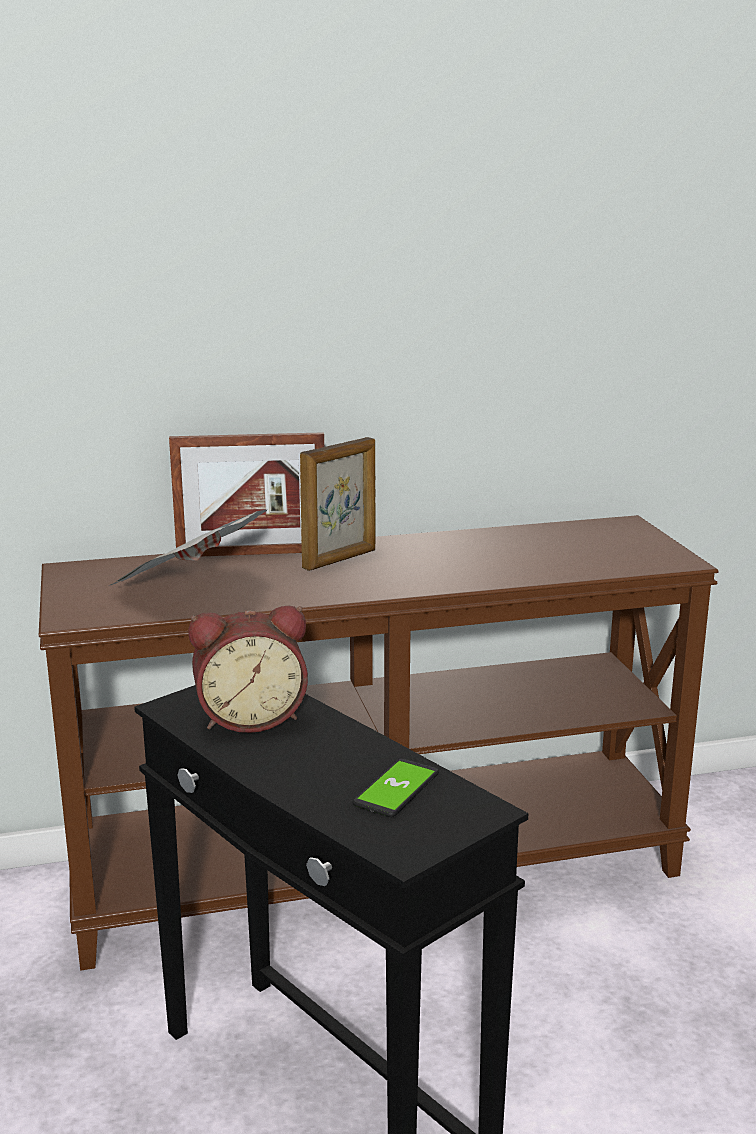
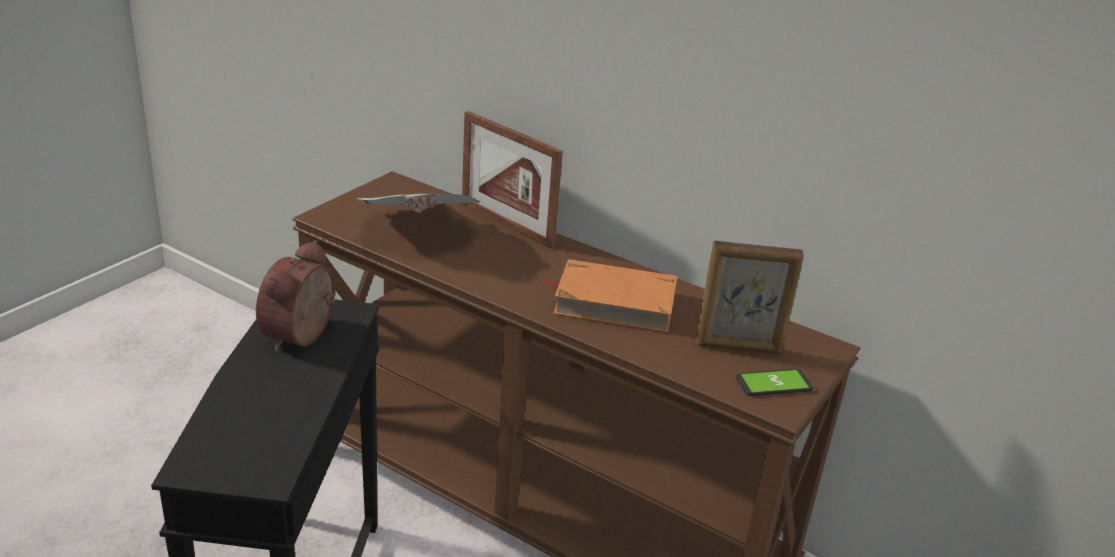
camera: 45 degrees right, 10 degrees up
(250, 717) = (303, 337): alarm clock -> alarm clock turned 75 degrees clockwise
(340, 559) = (545, 259): picture frame -> picture frame (738, 348)
(396, 789) = (264, 433): phone -> phone (773, 384)
(454, 560) = (614, 302): none -> orange book

